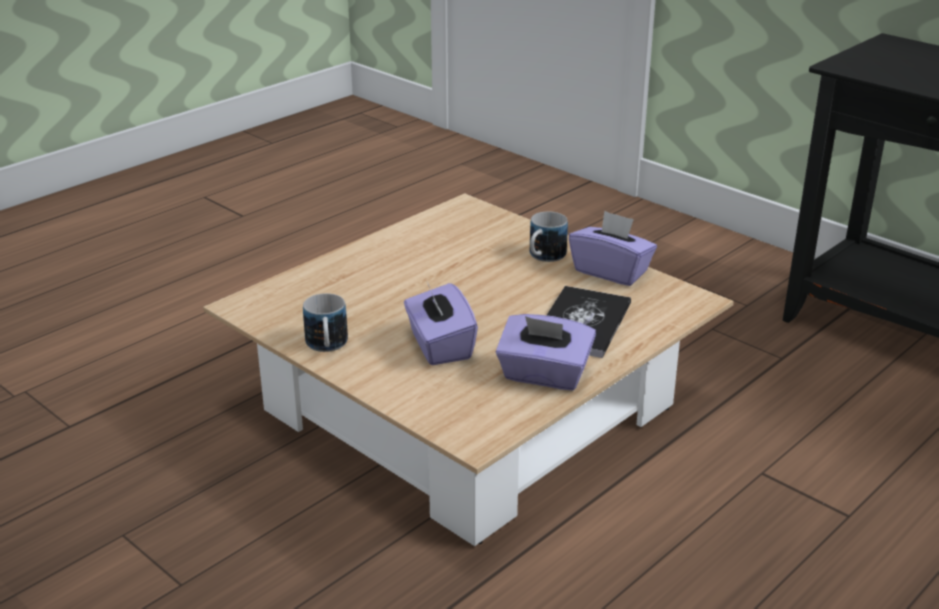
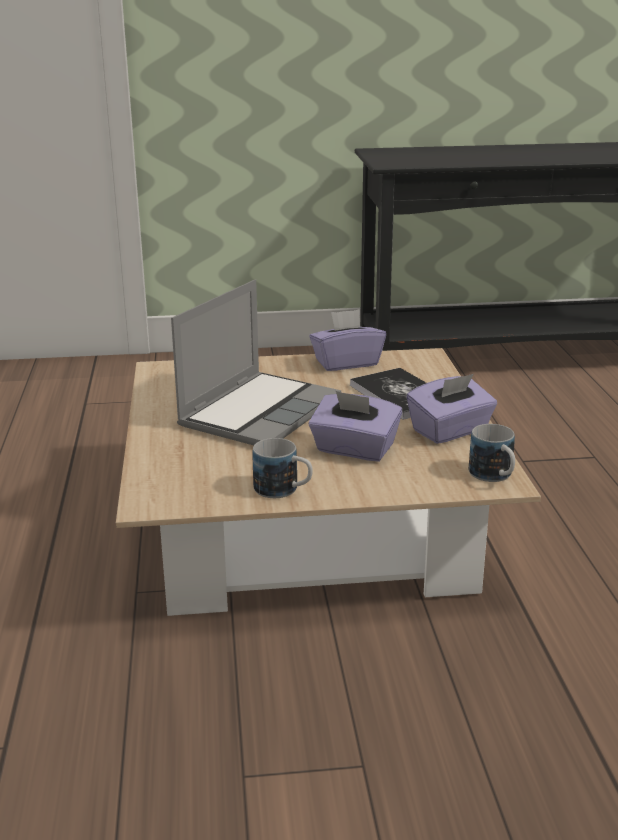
camera: 50 degrees left, 5 degrees down
(450, 278) = (260, 411): none -> laptop
(543, 257) = (288, 373): mug -> mug (494, 477)

